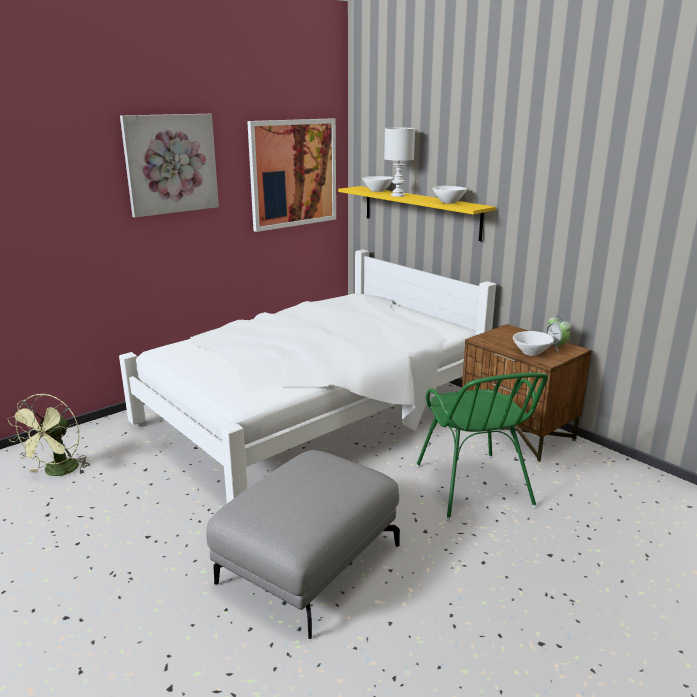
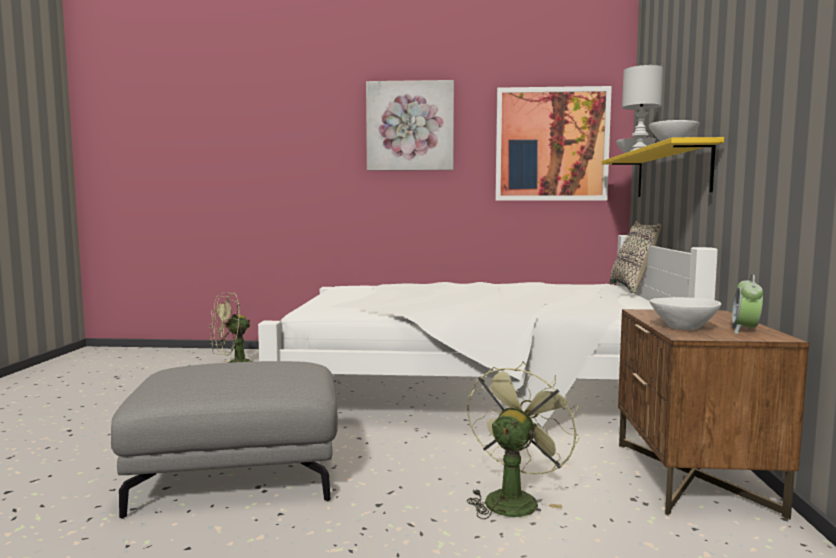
camera: 45 degrees right, 15 degrees down
(385, 298) = (631, 289): none -> beige pillow
(474, 488) = (513, 499): green chair -> green fan

